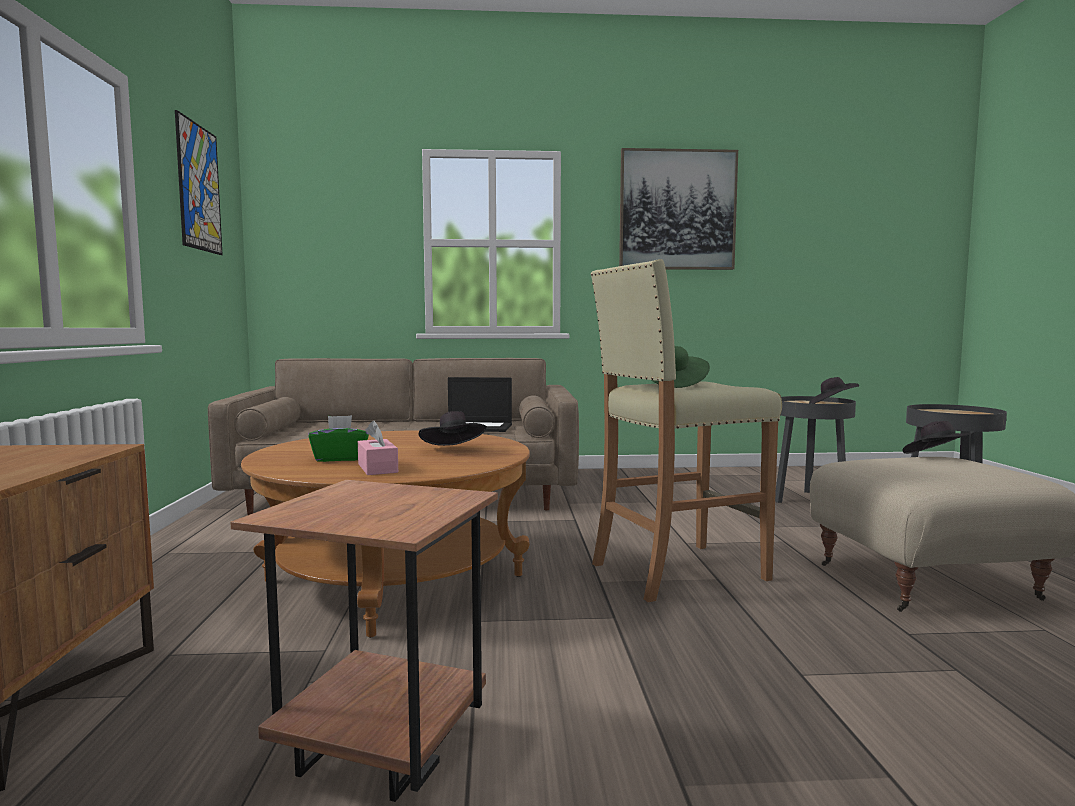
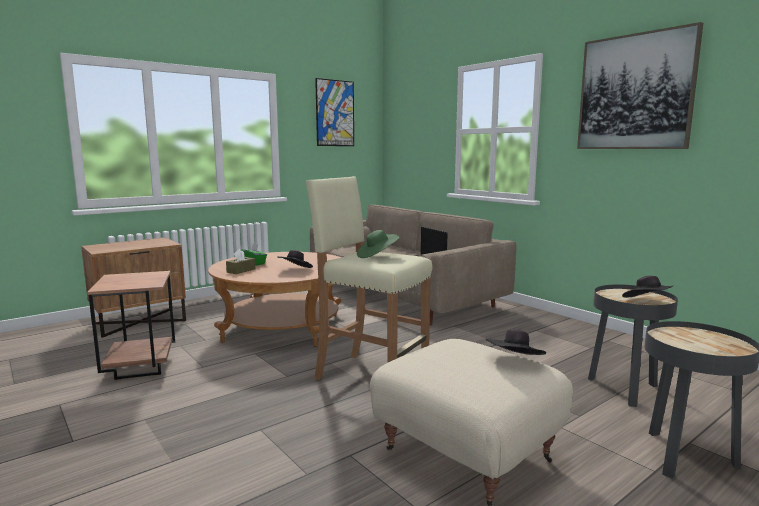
camera: 55 degrees right, 5 degrees up
(377, 468) = (241, 270): pink tissue box -> brown tissue box

